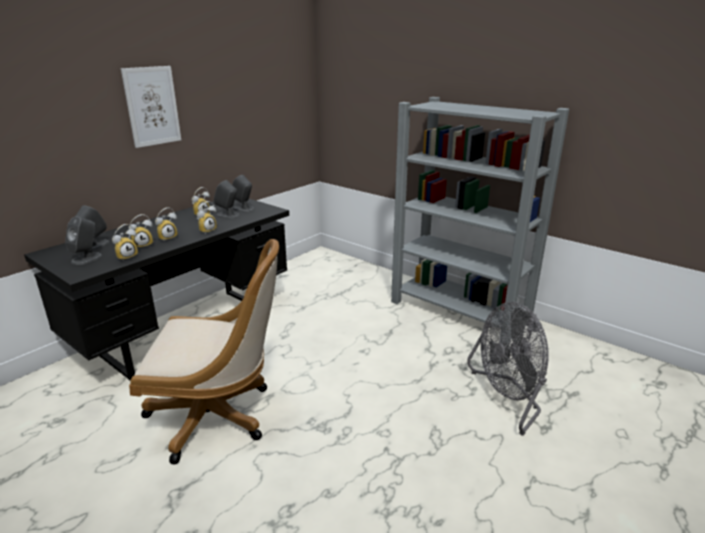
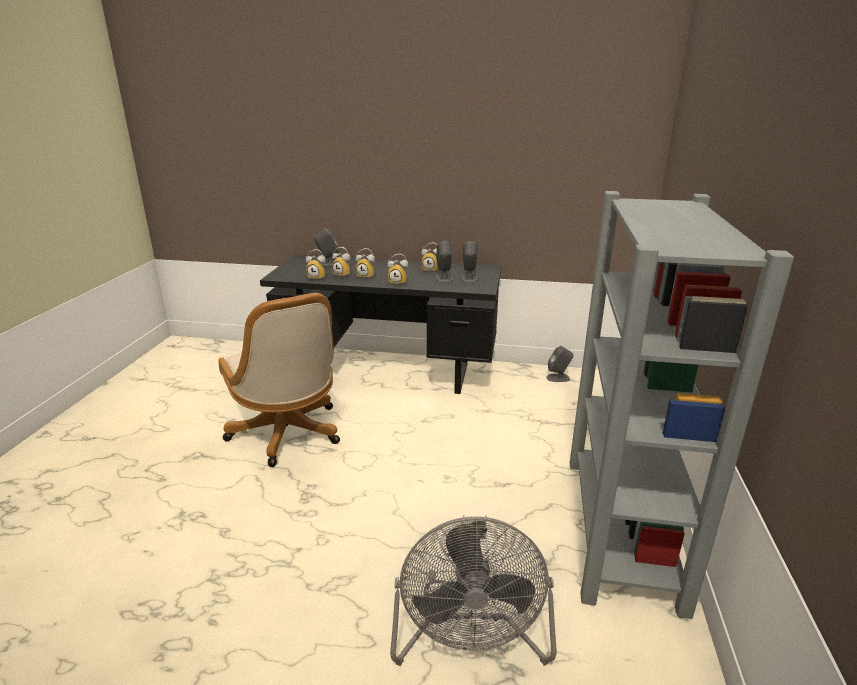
camera: 60 degrees right, 0 degrees up
(87, 258) = (303, 269): grey speaker -> grey speaker (558, 378)
(152, 106) = (420, 155): picture -> none
(511, 395) = (464, 636): grey fan -> grey fan turned 135 degrees counterclockwise

